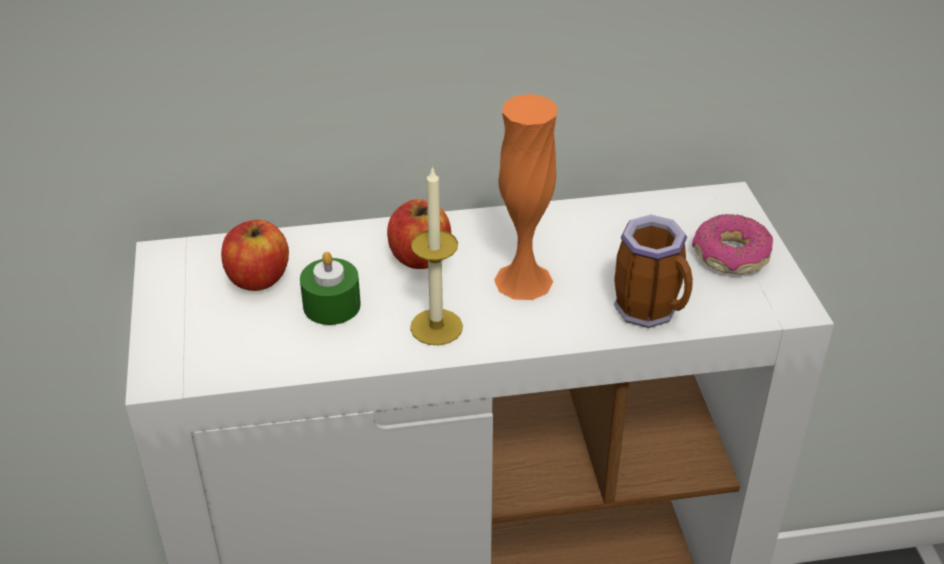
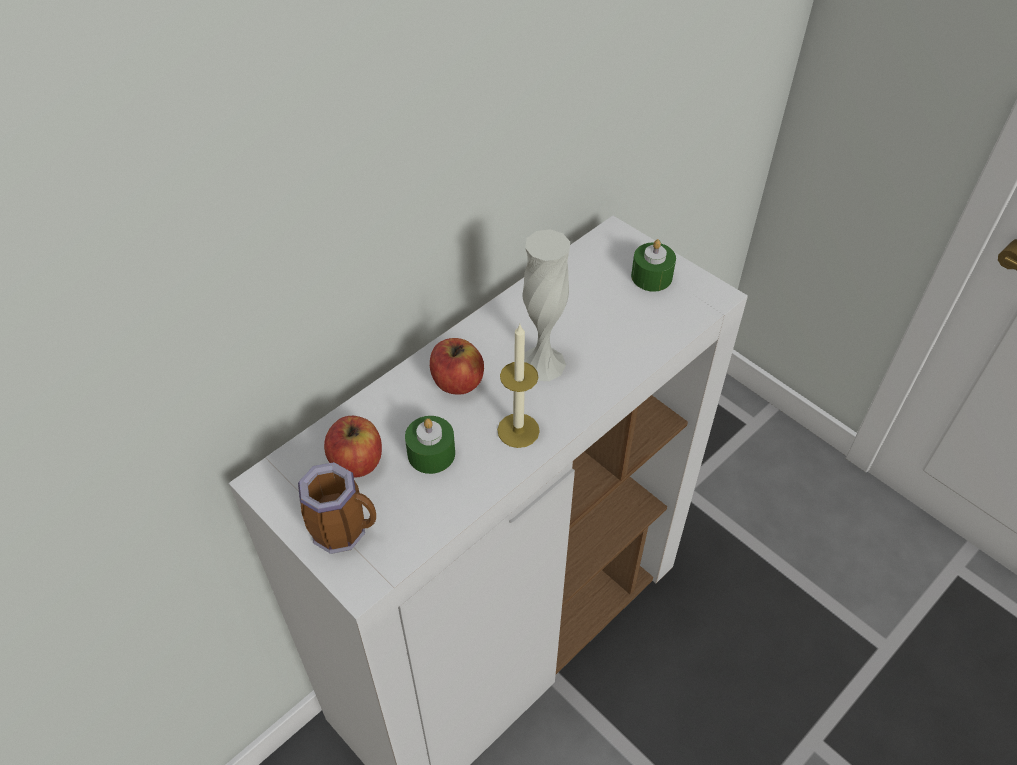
camera: 35 degrees left, 10 degrees up
(523, 280) = (542, 363): orange vase -> white vase
(651, 310) = (640, 342): mug -> mug (345, 530)
(730, 255) = (651, 276): donut -> green candle

